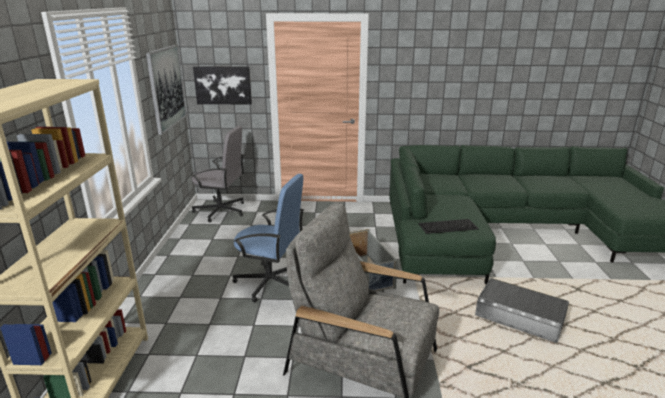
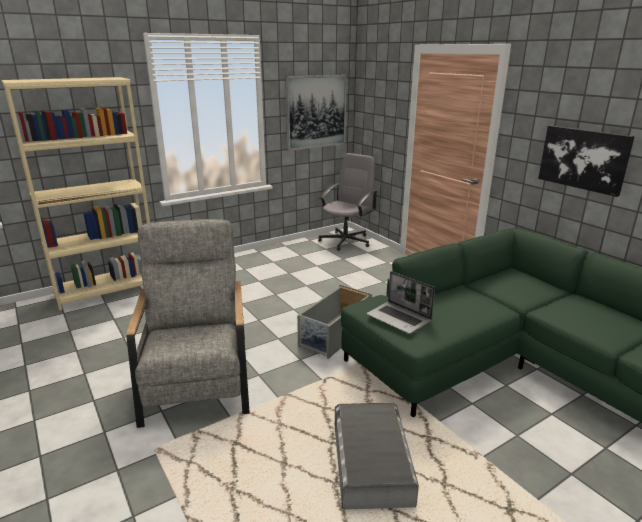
camera: 55 degrees right, 0 degrees up
(221, 211) = (346, 241): grey office chair -> grey office chair turned 120 degrees counterclockwise
(223, 85) = (377, 119): picture -> picture (583, 159)
(270, 282) = (267, 298): blue office chair -> none
(448, 226) = (399, 318): keyboard -> laptop

